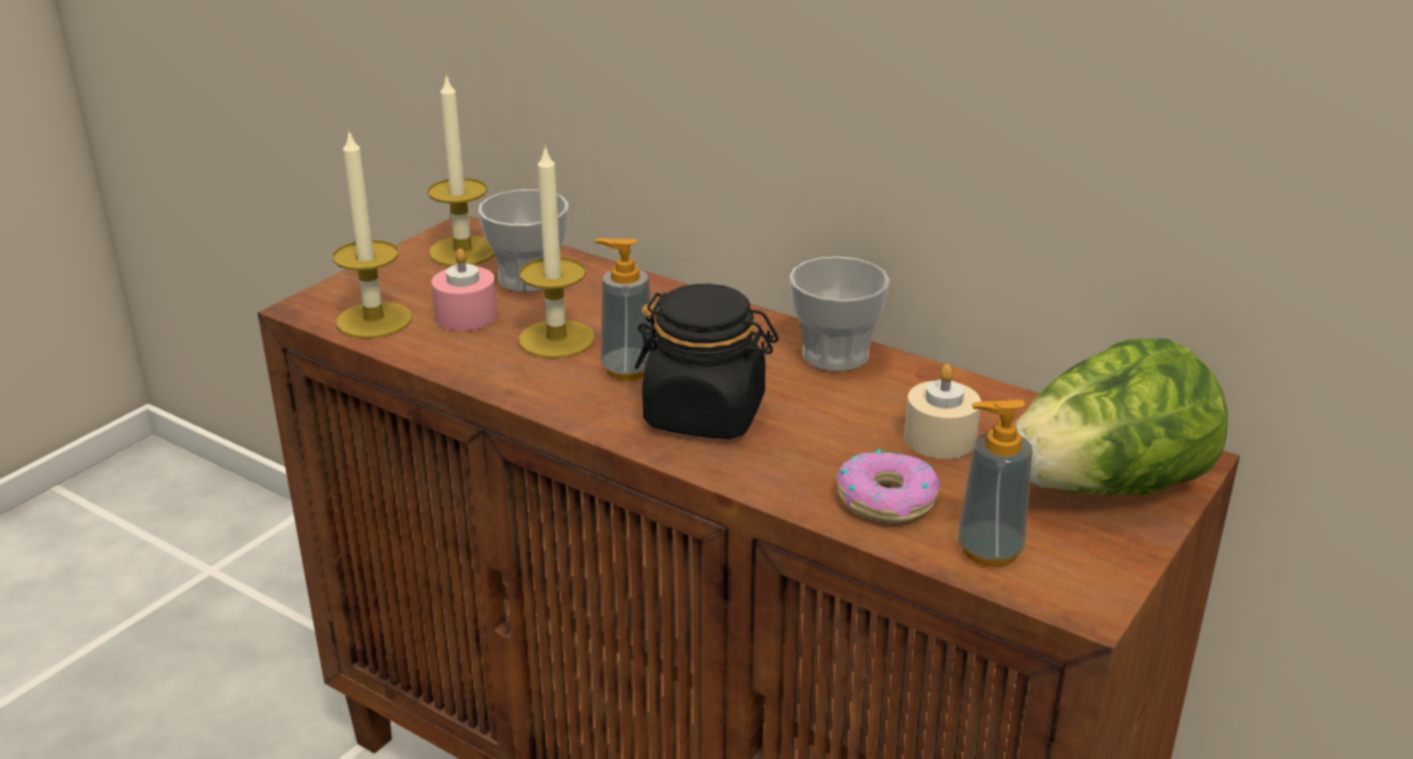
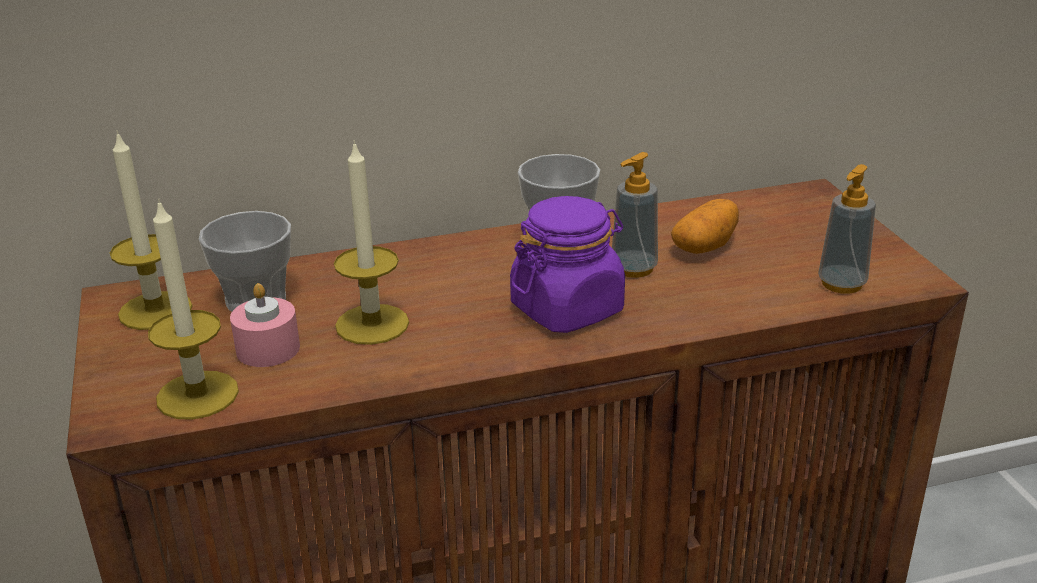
camera: 50 degrees left, 0 degrees up
(628, 369) = (463, 313): soap dispenser -> soap dispenser (633, 268)
(705, 414) = (567, 309): black jar -> purple jar
(886, 499) = (751, 291): donut -> none
(940, 439) = (705, 246): beige candle -> potato
(1106, 487) = (816, 224): lettuce -> none

